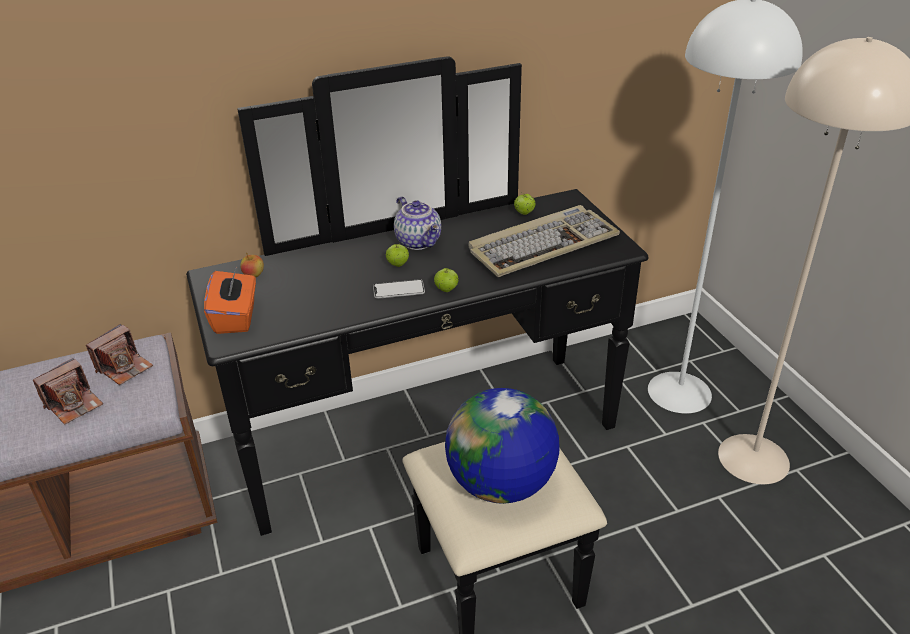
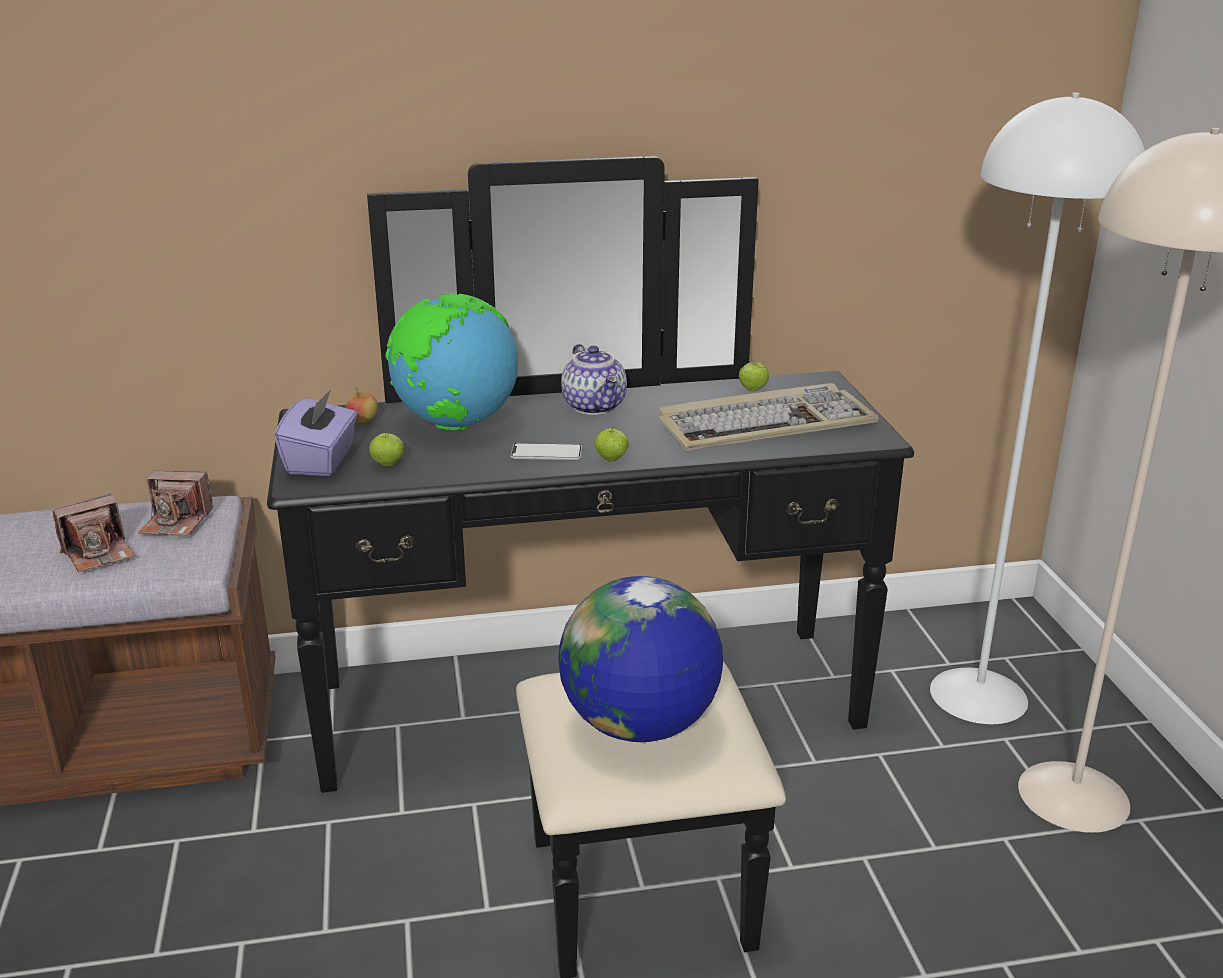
camera: 10 degrees right, 10 degrees down
(124, 367) = (176, 522): camera -> camera turned 45 degrees clockwise
(236, 317) = (321, 461): orange tissue box -> purple tissue box
(323, 271) = (455, 425): none -> globe
(398, 264) = (556, 427): apple -> apple (388, 464)

